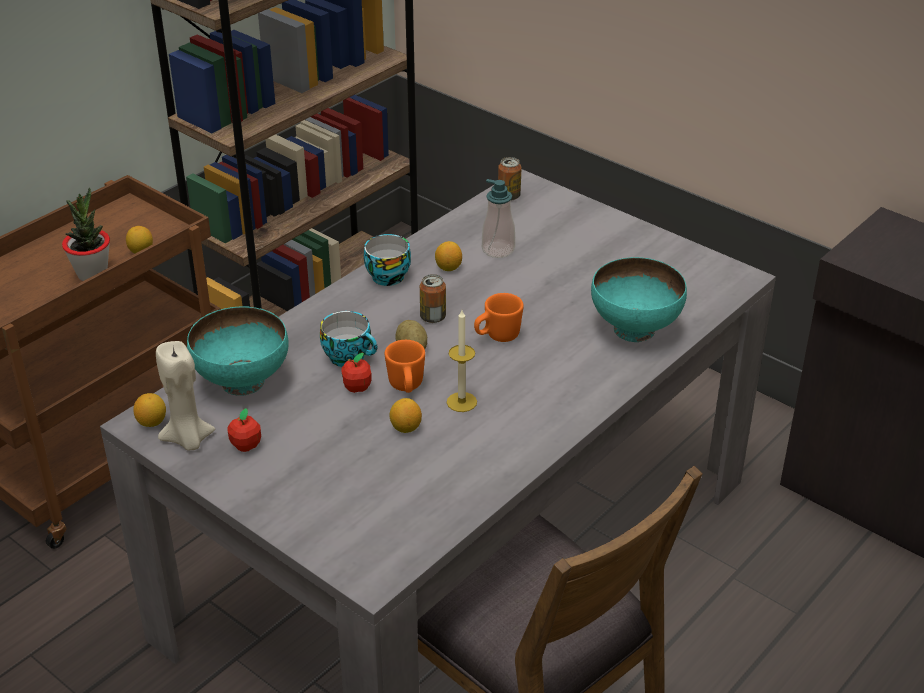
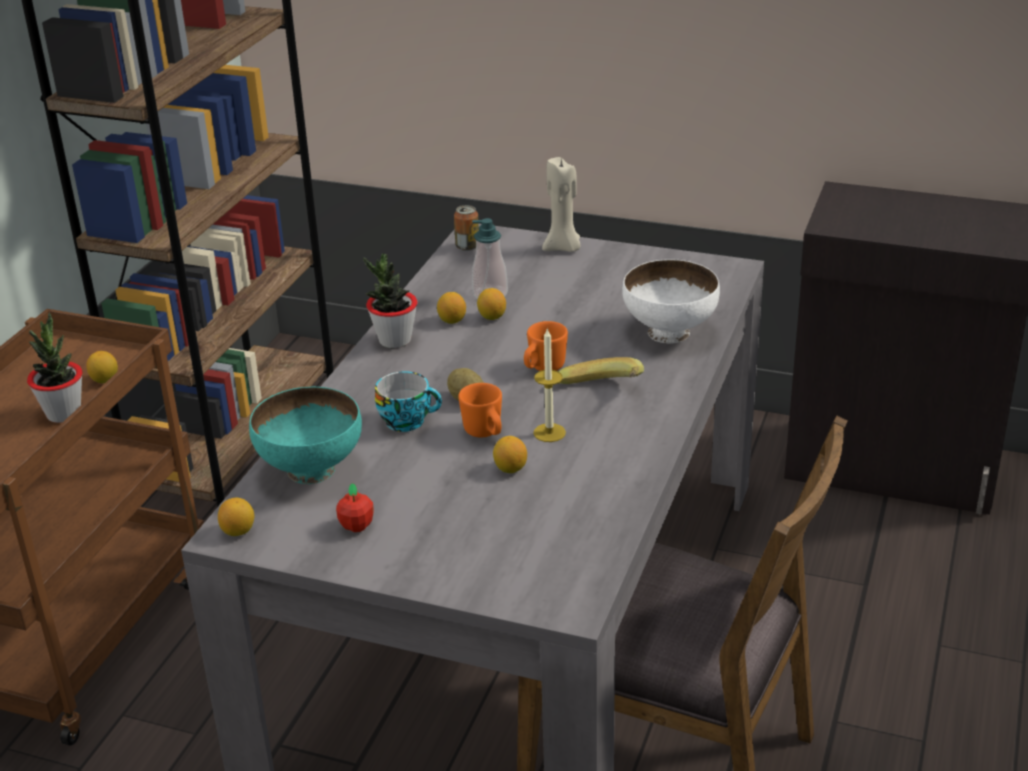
camera: 20 degrees left, 5 degrees down
(188, 440) = (290, 537): beige candle -> beige candle (563, 248)
(357, 387) = (435, 446): apple -> none
(387, 275) = (394, 340): cup -> potted plant
(433, 317) = (467, 366): can -> none
(485, 273) = (491, 317): none -> lemon
(532, 376) = (601, 394): none -> banana
(635, 330) = (670, 333): turquoise bowl -> white bowl

